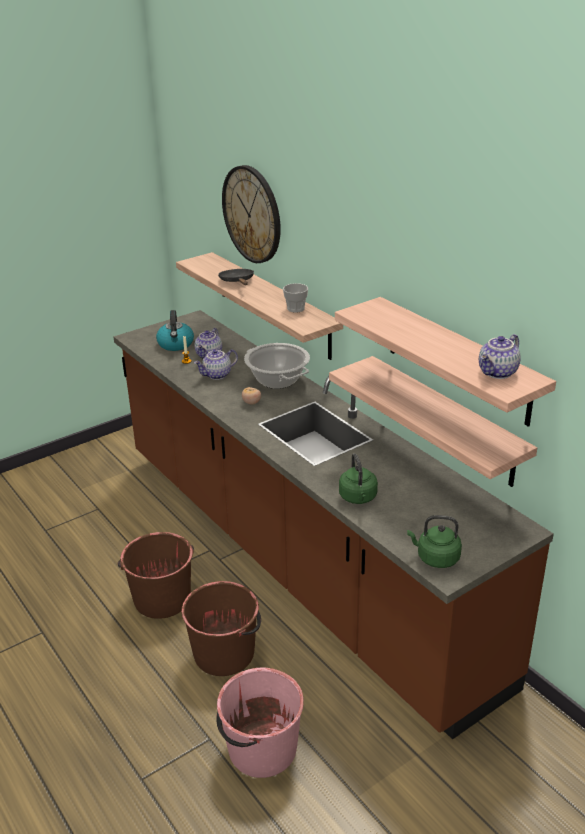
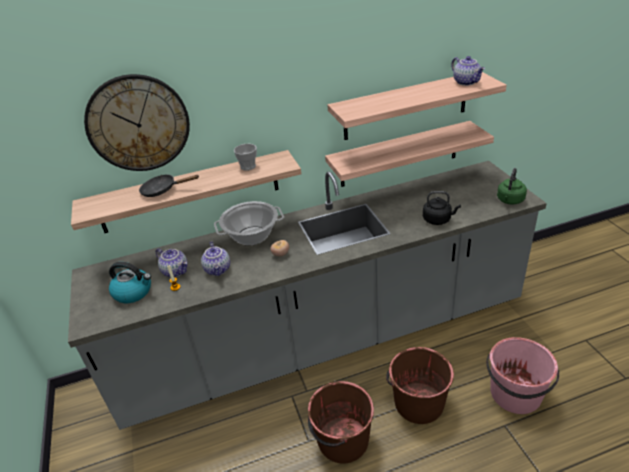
camera: 70 degrees left, 5 degrees up
(295, 558) = (325, 341): brown counter -> grey counter
(358, 498) = (438, 219): green kettle -> black kettle

